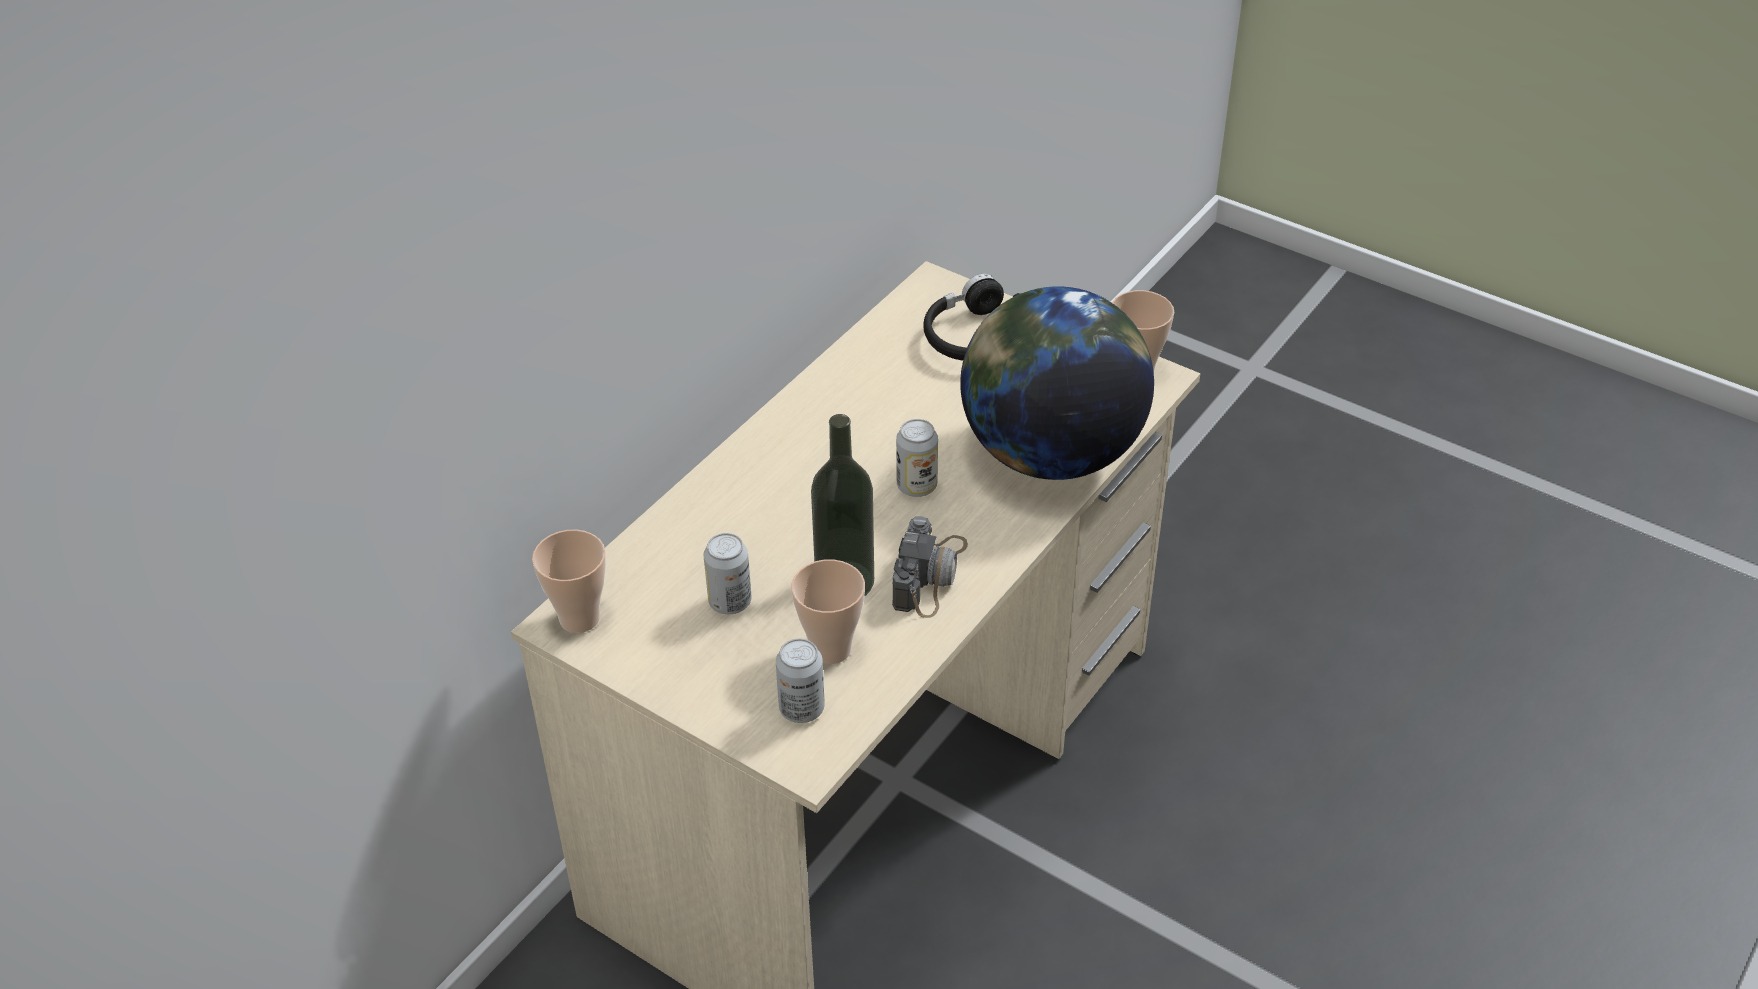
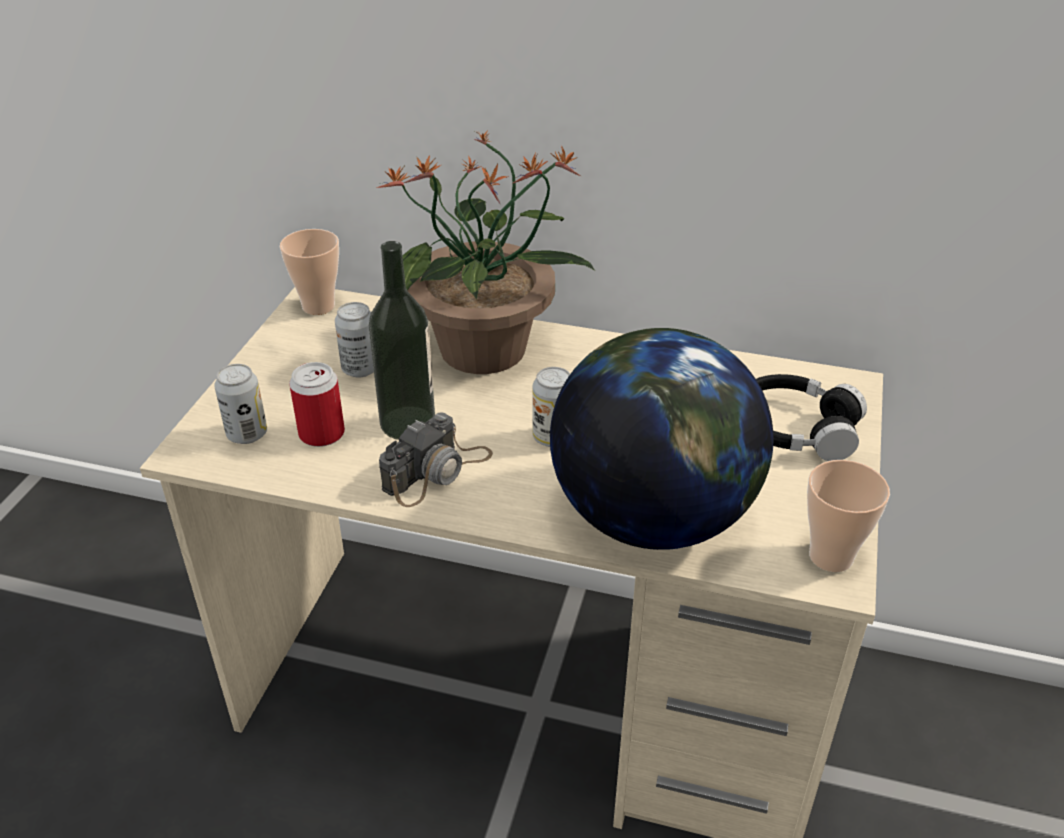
camera: 70 degrees right, 5 degrees down
(749, 499) = (486, 350): none -> potted plant
(830, 649) = (322, 434): cup -> can
(930, 574) = (437, 471): camera -> camera turned 45 degrees counterclockwise

